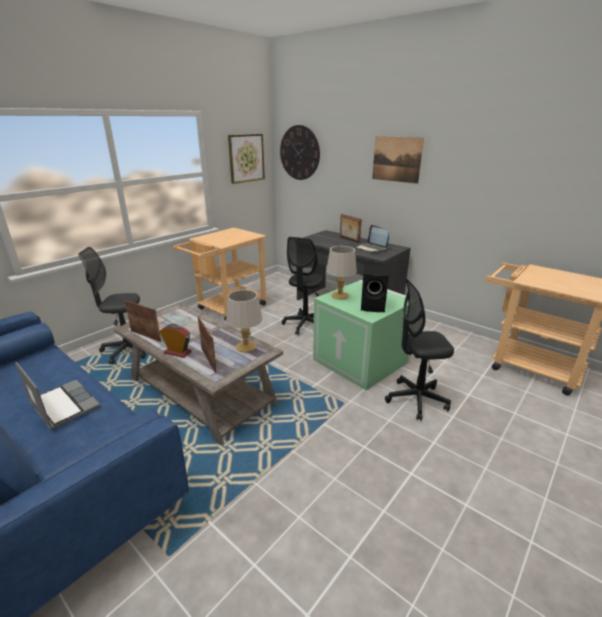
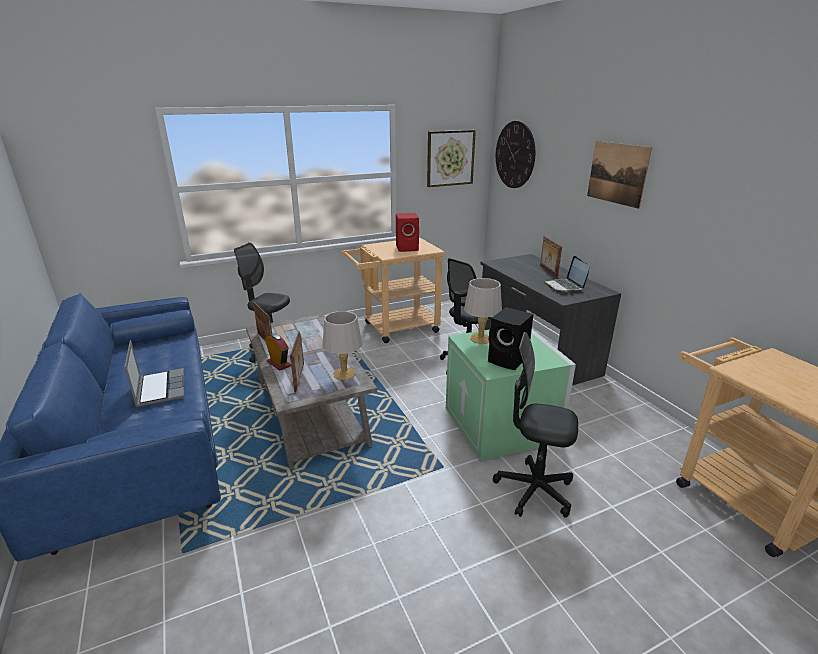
camera: 25 degrees right, 0 degrees up
(233, 236) = (408, 248): none -> red speaker

